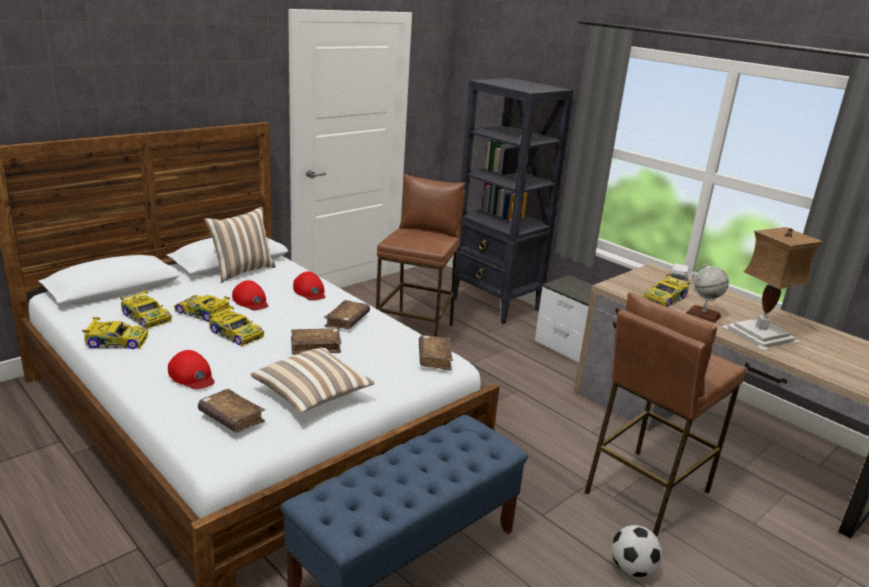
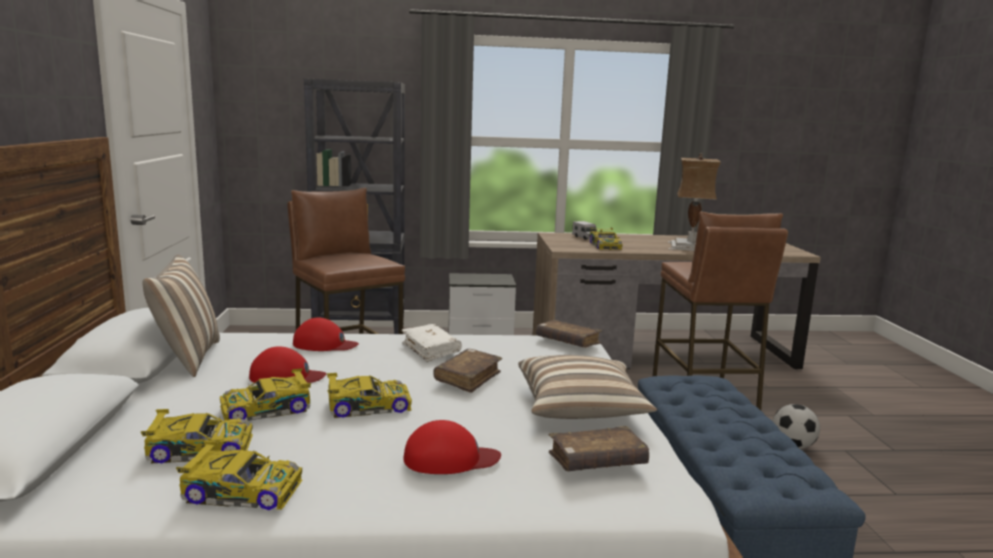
camera: 50 degrees left, 10 degrees down
(116, 341) = (241, 491): toy car -> toy car turned 60 degrees clockwise
(347, 321) = (431, 349): brown book -> white book
(703, 314) = (644, 247): globe -> none

